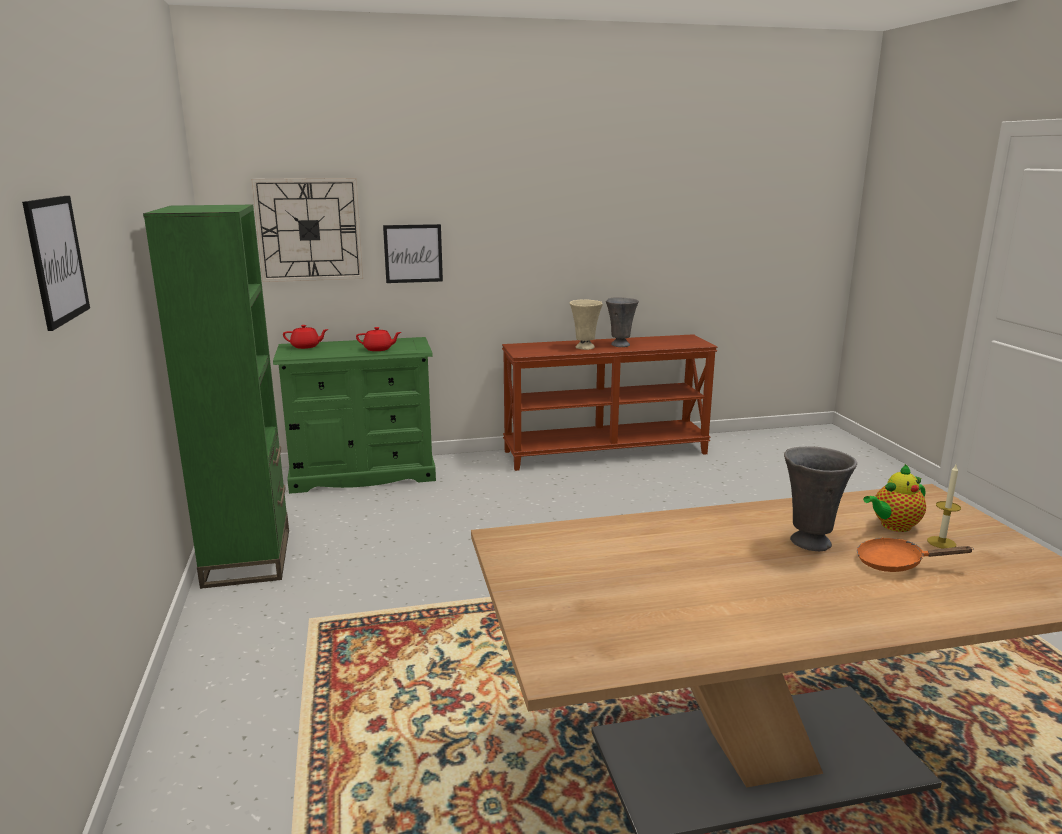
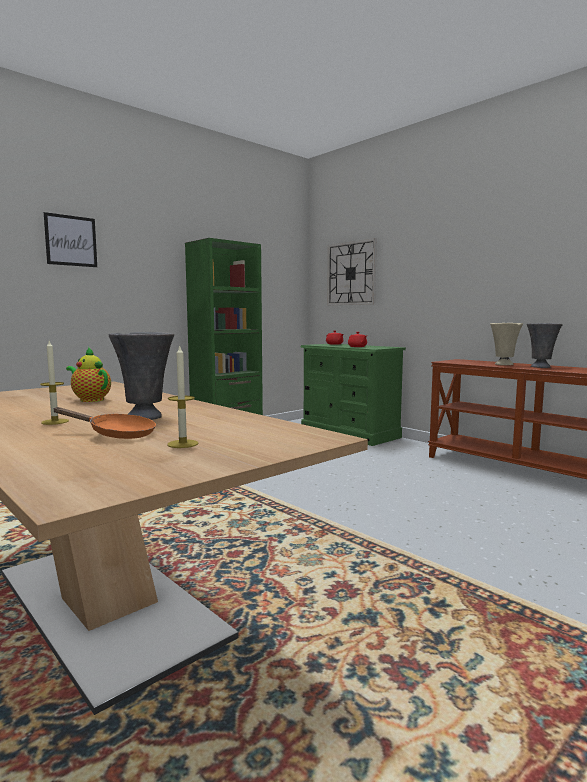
camera: 60 degrees right, 10 degrees down
(413, 253) = (404, 287): picture -> none
(816, 588) = (55, 422): none -> candle
(893, 526) = (209, 431): teapot -> teapot (90, 399)
(896, 563) = (116, 434): orange frying pan -> orange frying pan turned 120 degrees clockwise

